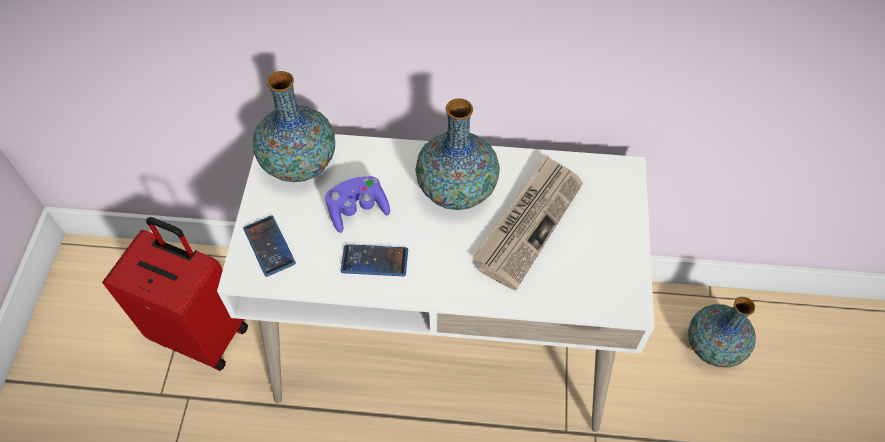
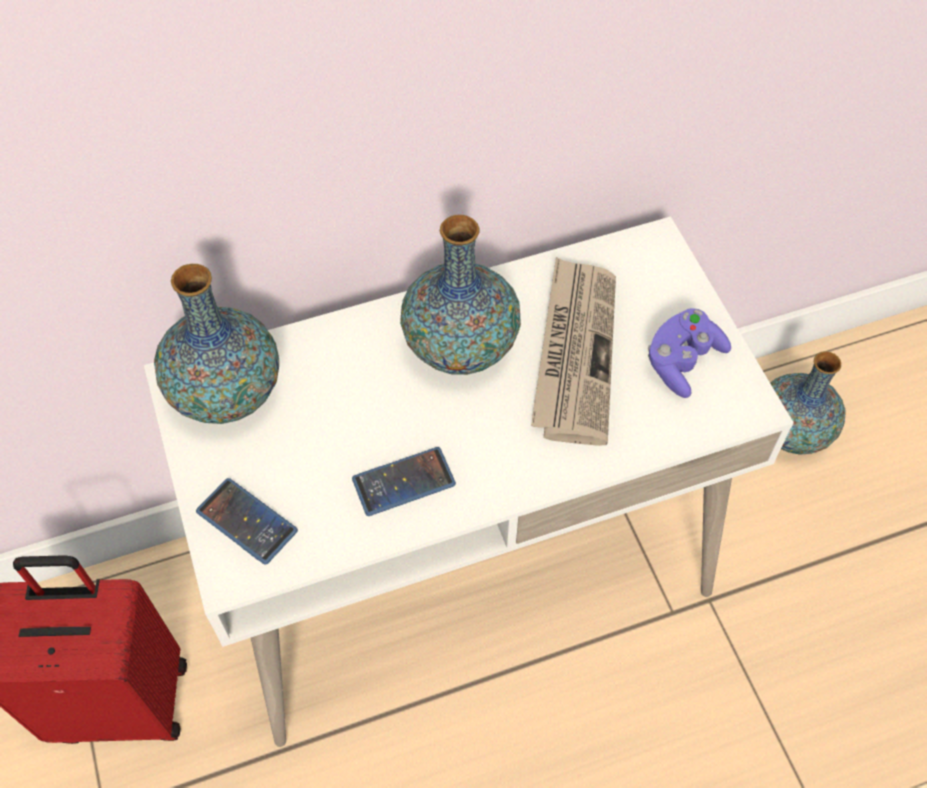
camera: 25 degrees left, 0 degrees up
(357, 210) = (343, 424): purple game controller -> purple game controller (682, 361)

